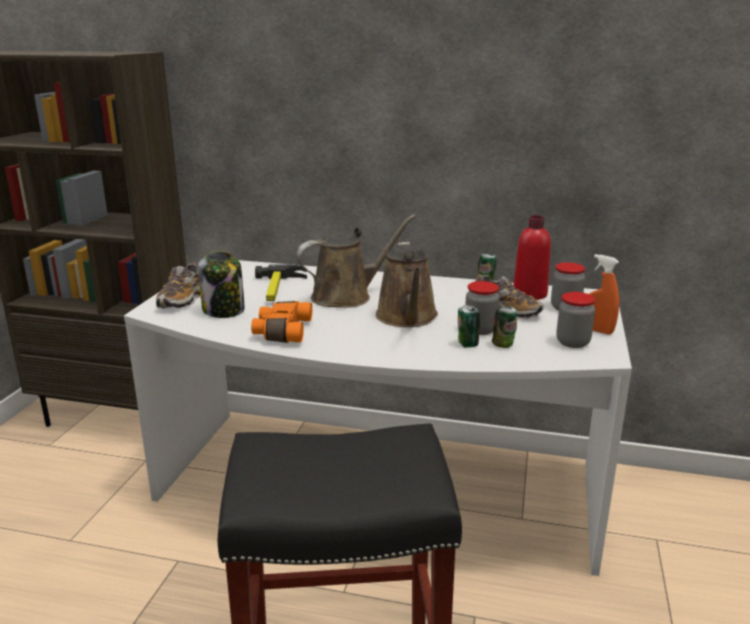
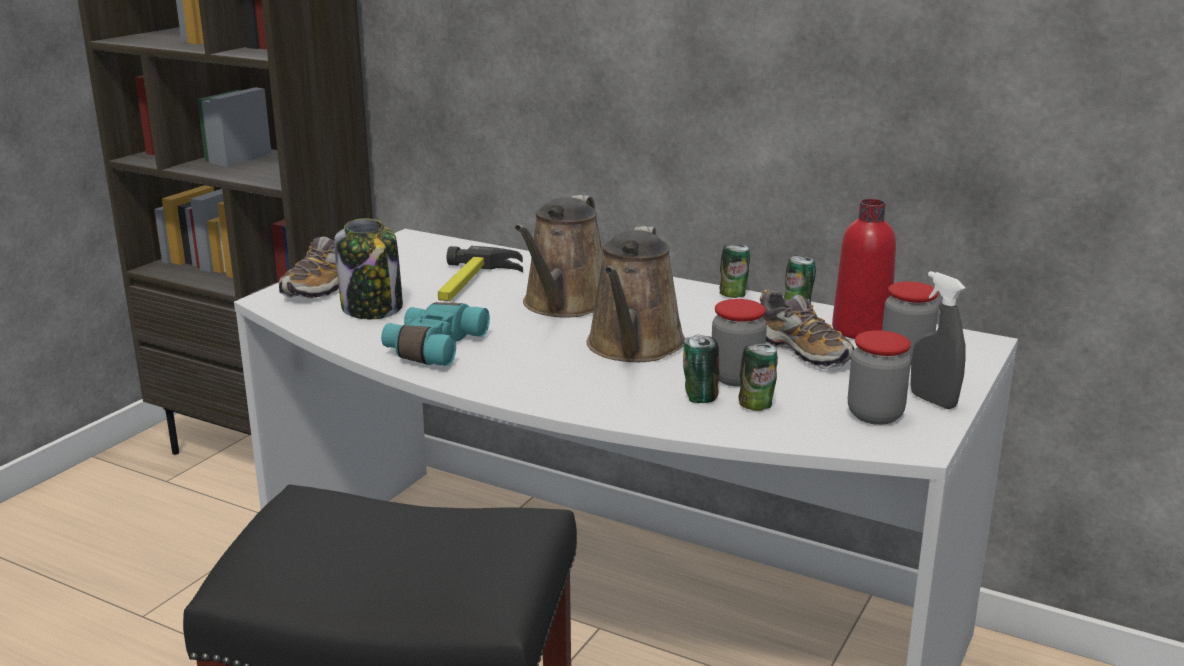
camera: 15 degrees right, 0 degrees up
(281, 332) = (432, 348): orange binoculars -> turquoise binoculars
(347, 296) = (565, 305): brown watering can -> brown watering can turned 120 degrees clockwise
(443, 281) = (733, 295): none -> can
(597, 331) = (933, 401): orange spray bottle -> grey spray bottle

